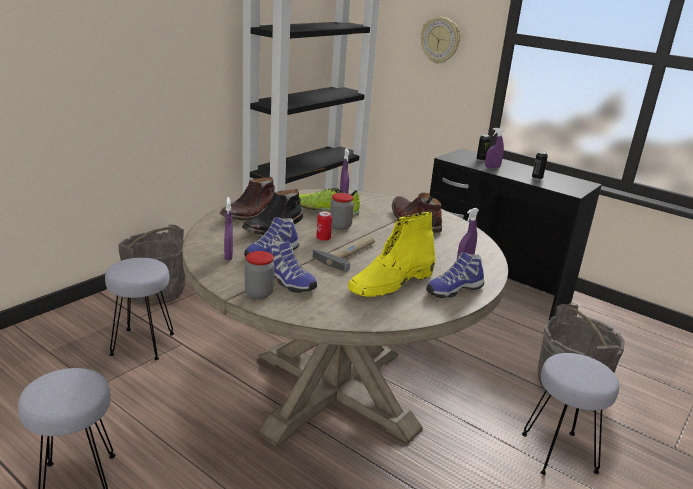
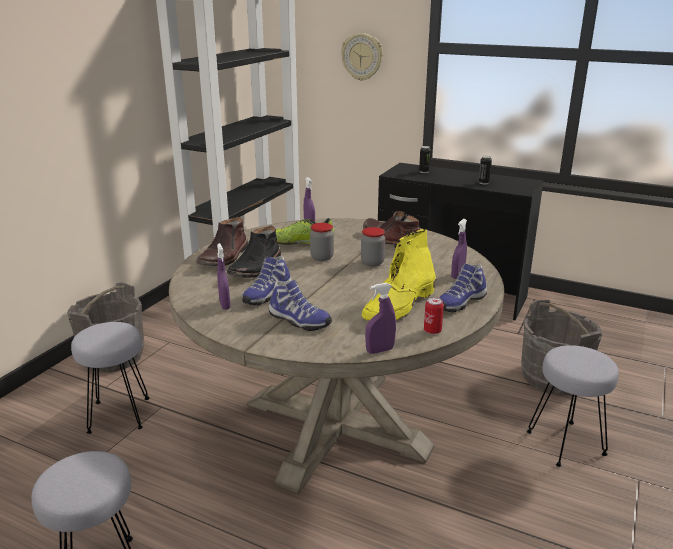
camera: 10 degrees left, 0 degrees up
(259, 293) = (275, 338): jar -> jar (372, 262)
(323, 239) = (311, 272): can -> can (432, 331)
(348, 253) = (343, 283): hammer -> none
(492, 167) = (437, 177): purple spray bottle -> purple spray bottle (380, 350)

